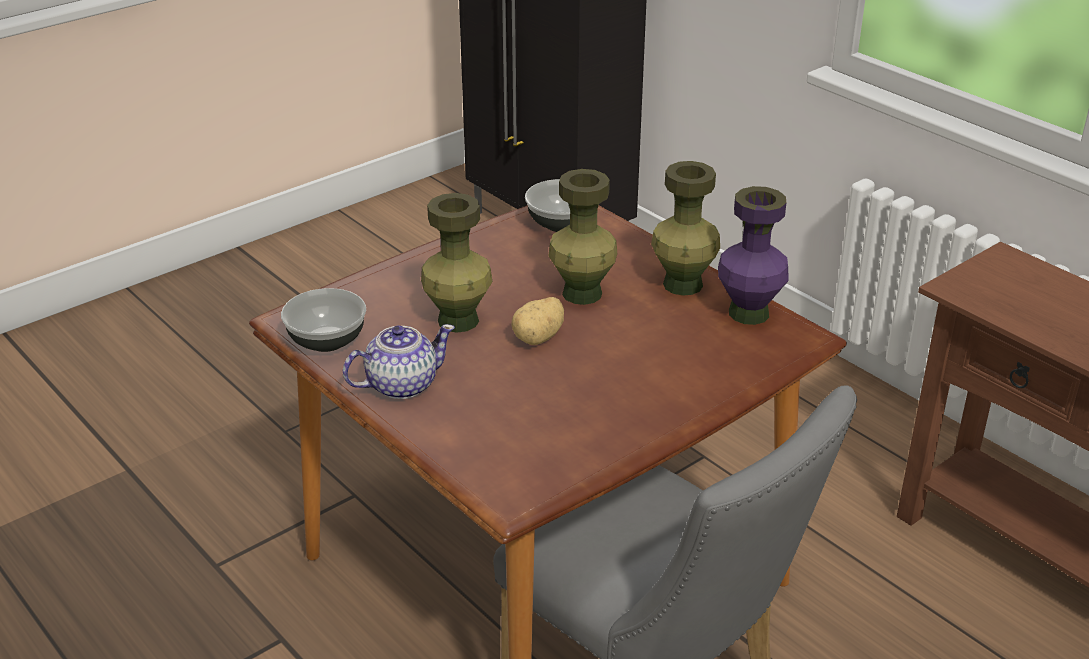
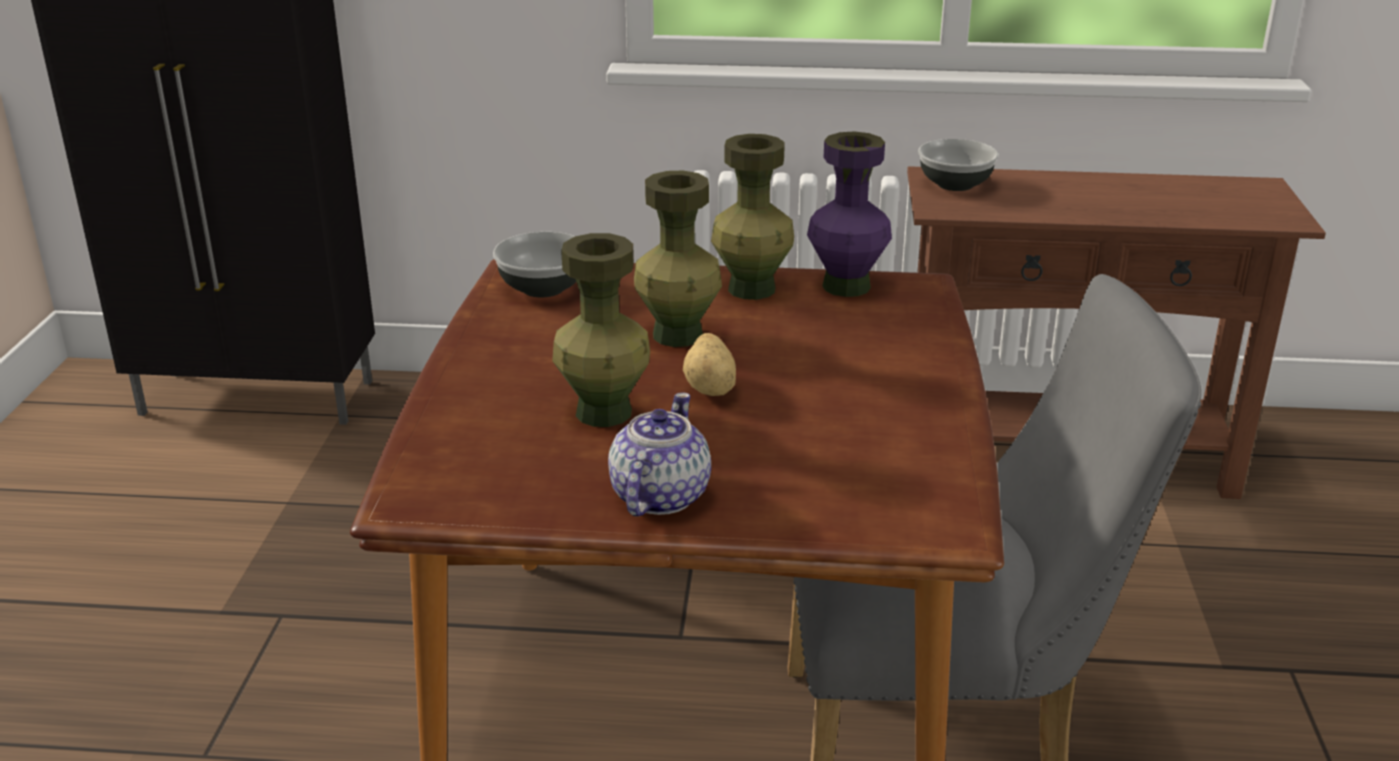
camera: 45 degrees left, 5 degrees down
(326, 340) = (493, 500): bowl -> bowl (954, 184)

